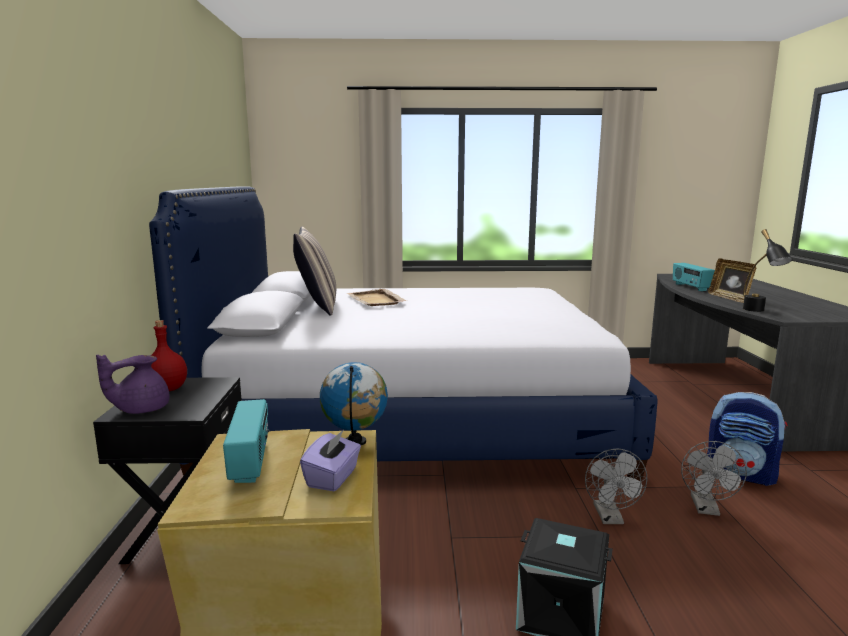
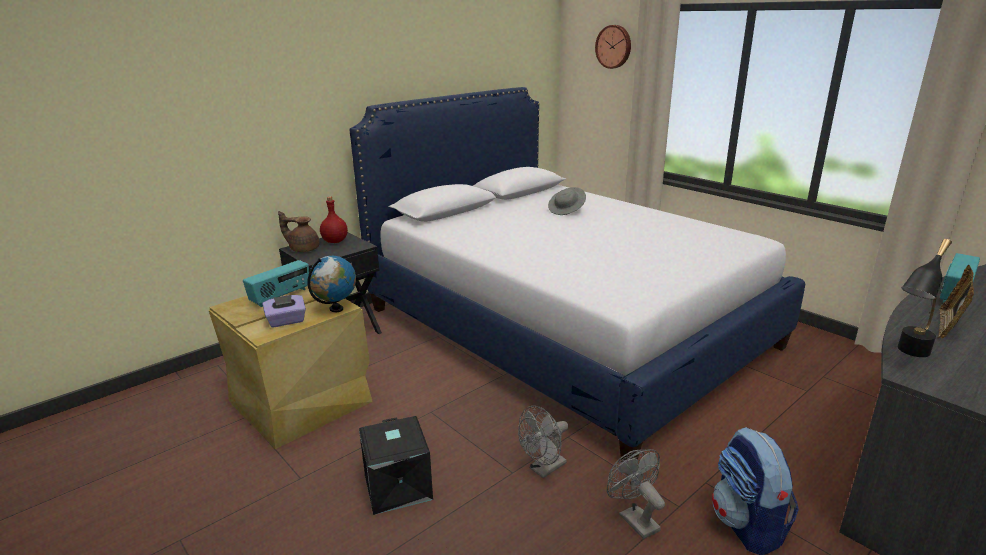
camera: 50 degrees right, 10 degrees up
(141, 409) = (303, 249): purple teapot -> brown teapot
(317, 307) = (512, 205): pillow -> none
(324, 147) = (614, 46): none -> wall clock
(375, 300) = (566, 210): beige tray -> grey hat
(706, 509) = (634, 519): grey fan -> grey fan turned 90 degrees clockwise

